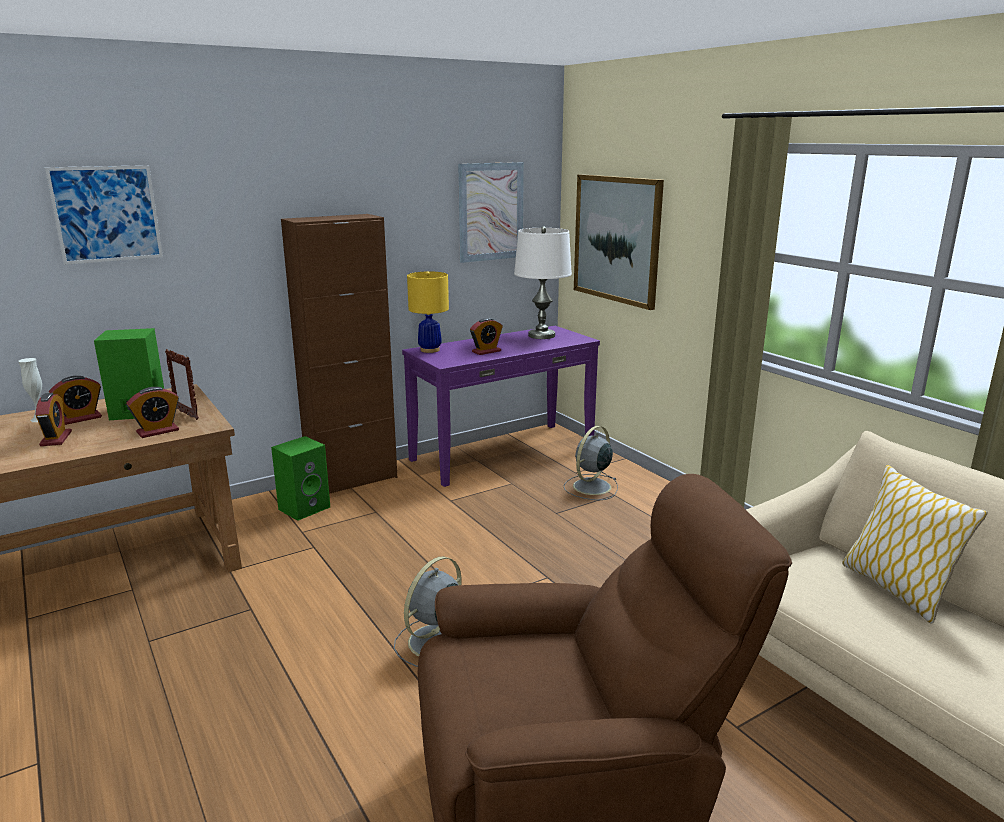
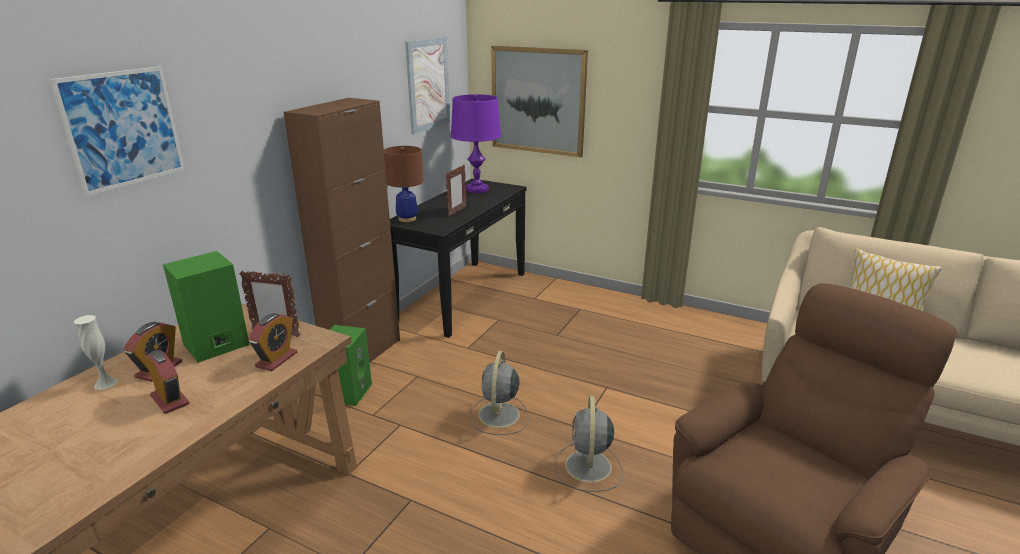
camera: 30 degrees left, 5 degrees up
(429, 350) = (407, 219): yellow table lamp -> brown table lamp
(486, 351) = (456, 212): alarm clock -> picture frame
(502, 453) = (462, 296): purple console table -> black console table
(541, 335) = (477, 189): white table lamp -> purple table lamp
(591, 487) = (558, 307): grey fan -> grey fan (498, 416)

